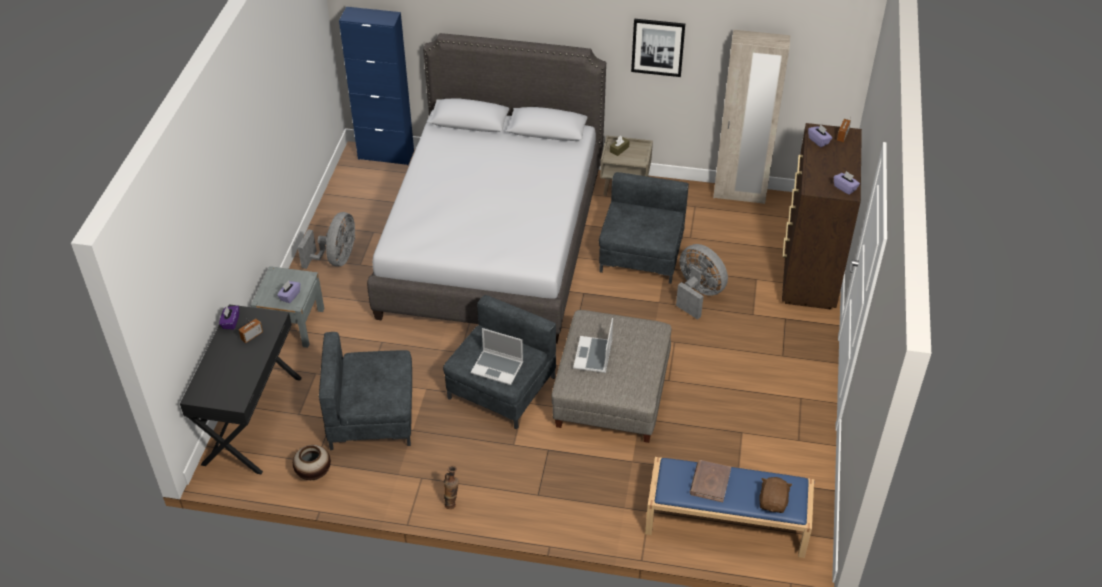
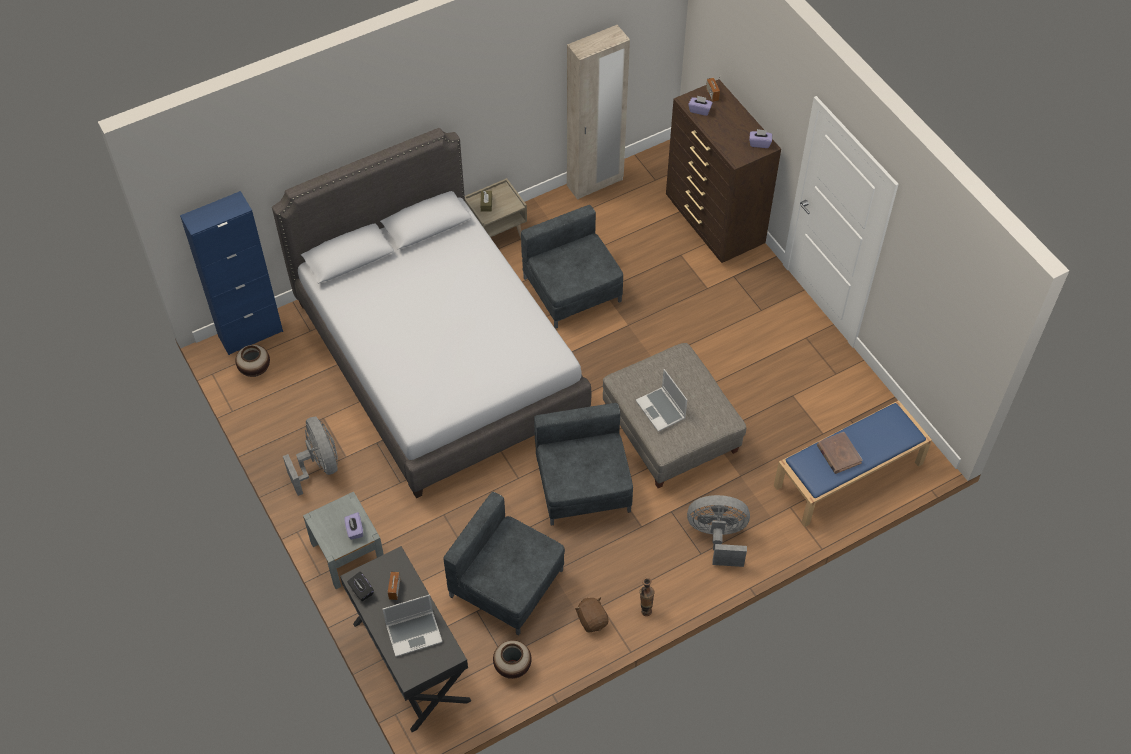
camera: 40 degrees left, 10 degrees up
(230, 322) = (361, 591): purple tissue box -> black tissue box
(364, 177) = (255, 369): none -> vase
(372, 416) = (507, 584): grey armchair -> grey armchair turned 75 degrees clockwise
(498, 368) = (595, 472): laptop -> laptop (414, 633)
(658, 47) = (499, 94): picture -> none
(698, 294) = (650, 298): grey fan -> grey fan (718, 538)
(773, 502) = (893, 438): brown plush toy -> brown plush toy (592, 620)

